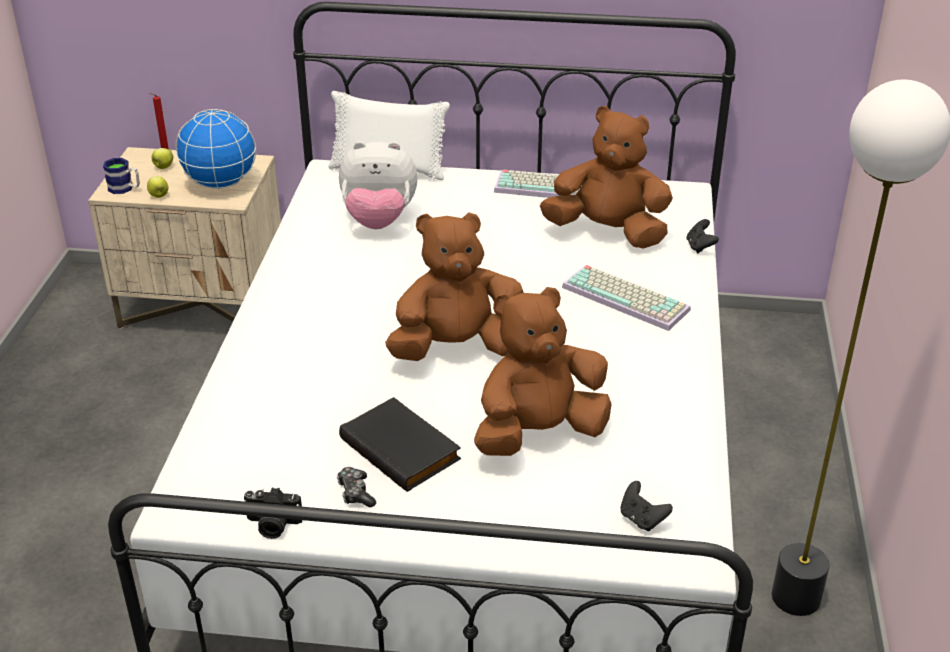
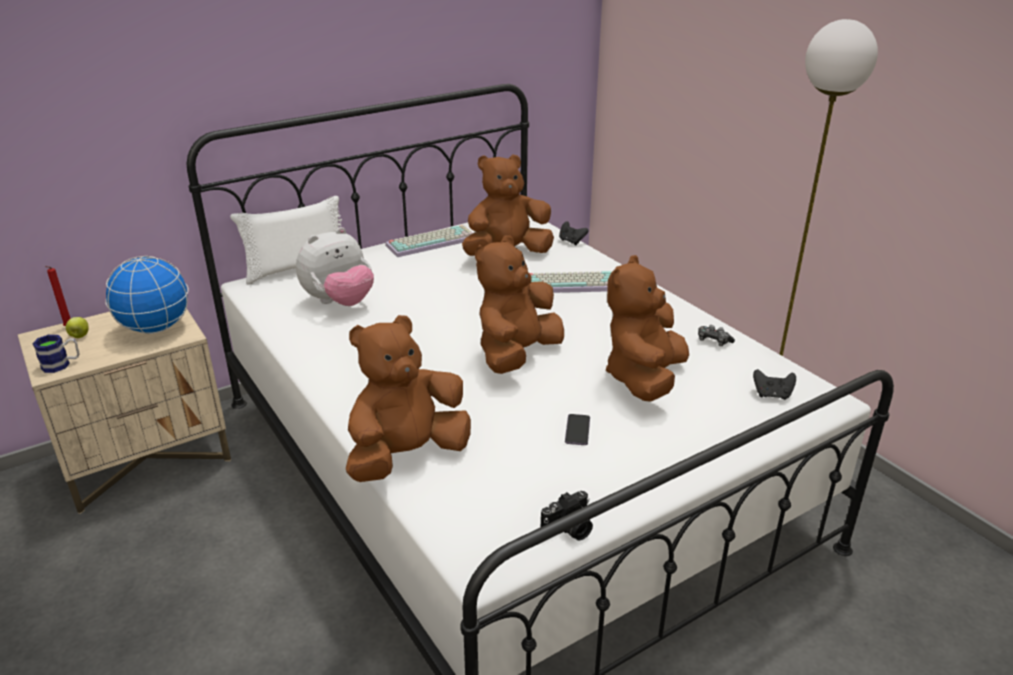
camera: 40 degrees left, 5 degrees down
(159, 196) = (106, 357): apple -> none
(243, 393) = (407, 456): none -> brown plush toy
(356, 493) = (592, 475): game controller -> game controller (713, 341)
(402, 448) = (577, 431): black book -> phone

